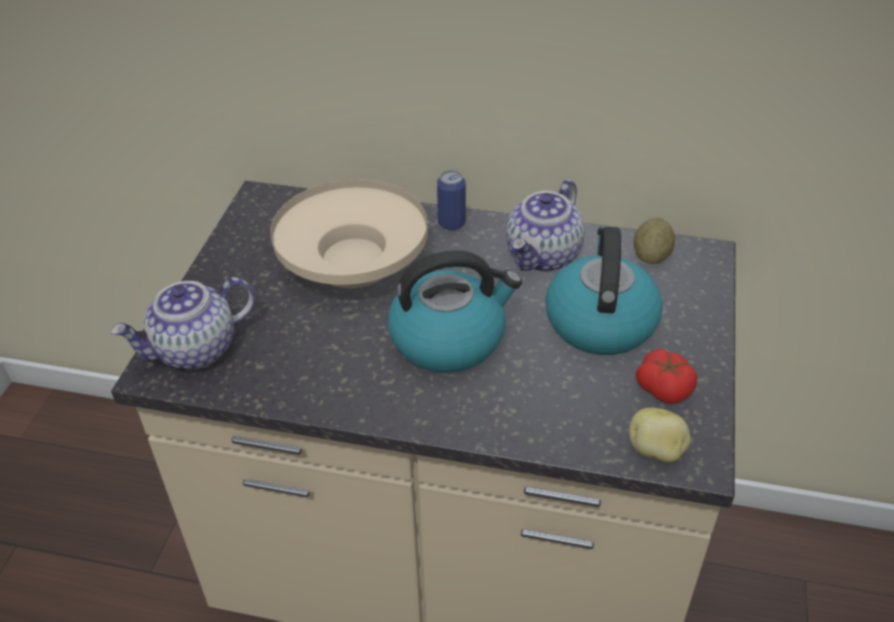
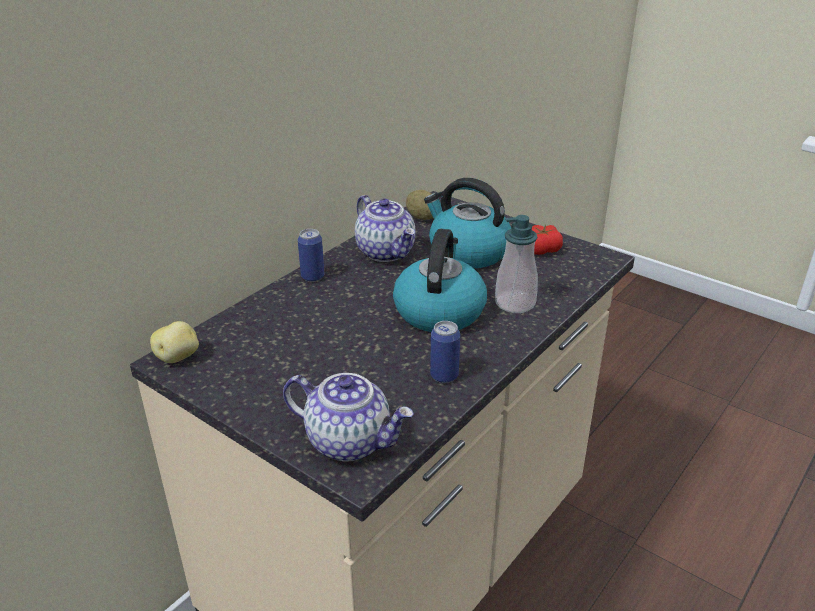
camera: 65 degrees left, 10 degrees down
(195, 350) = (350, 441): teapot -> teapot turned 60 degrees counterclockwise
(328, 382) = (444, 375): none -> can
(352, 262) = (313, 331): beige bowl -> none
(509, 398) = (515, 303): none -> soap dispenser
(656, 451) = (590, 268): potato -> potato (178, 357)

